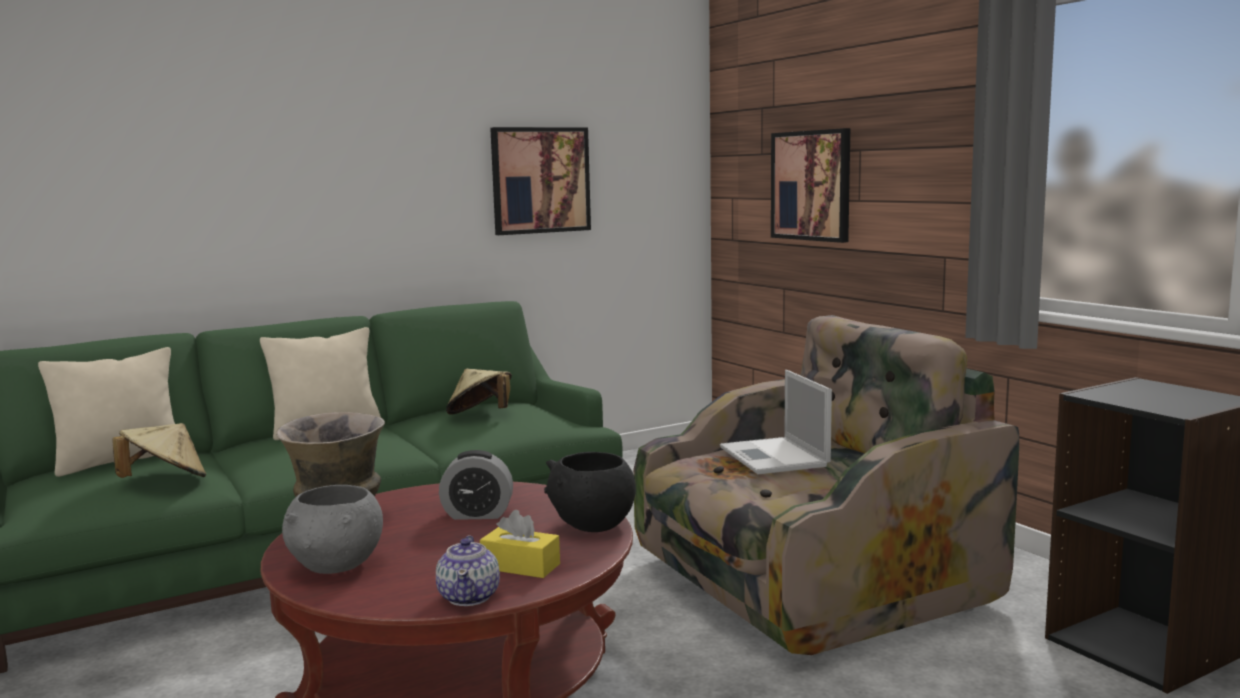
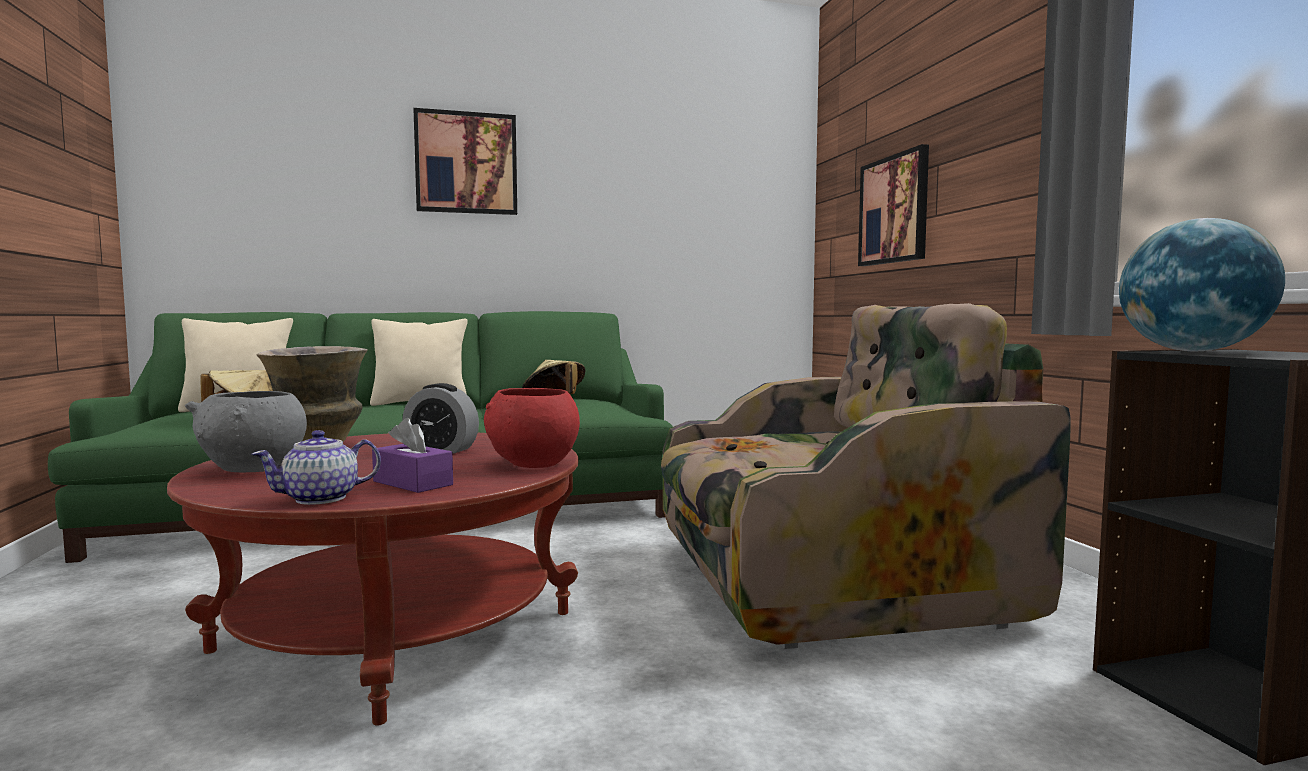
camera: 15 degrees right, 5 degrees down
(469, 596) = (322, 498): teapot -> teapot turned 45 degrees clockwise
(520, 566) = (412, 483): yellow tissue box -> purple tissue box
(540, 180) = (649, 214): picture -> picture (466, 163)
(592, 526) = (533, 464): black bowl -> red bowl
(775, 457) = (793, 439): laptop -> none
(1115, 394) = (1192, 351): none -> globe

